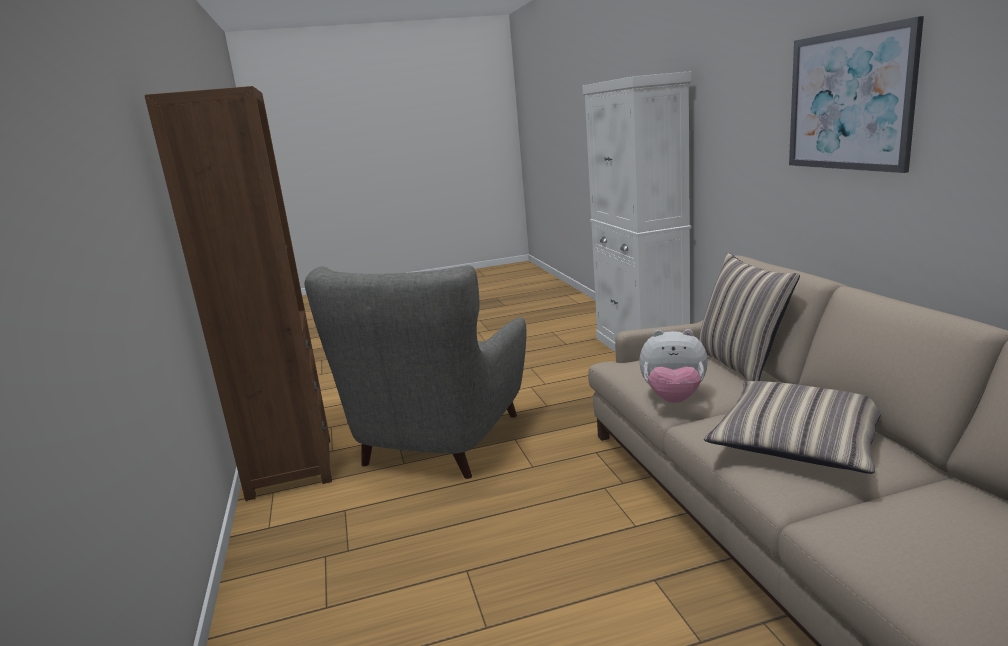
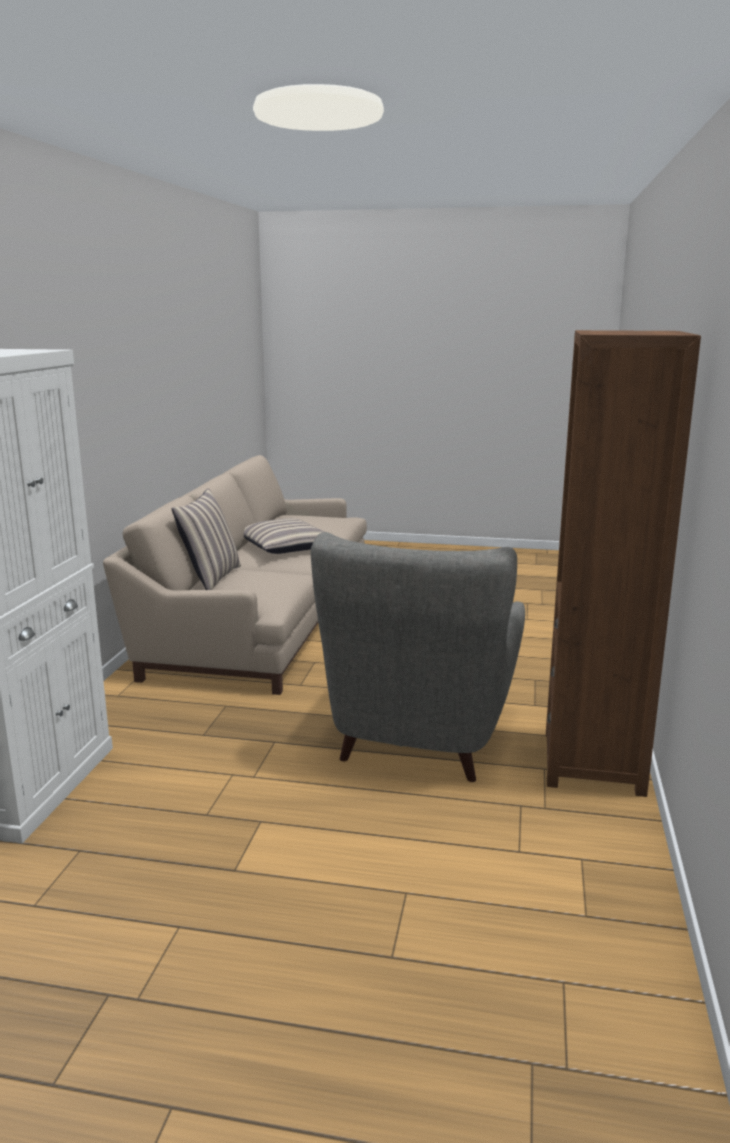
camera: 155 degrees left, 0 degrees up
(440, 442) = (421, 738): grey armchair -> grey armchair turned 150 degrees clockwise
(673, 399) = (292, 575): plush toy -> none
(849, 101) = (122, 378): picture -> none

